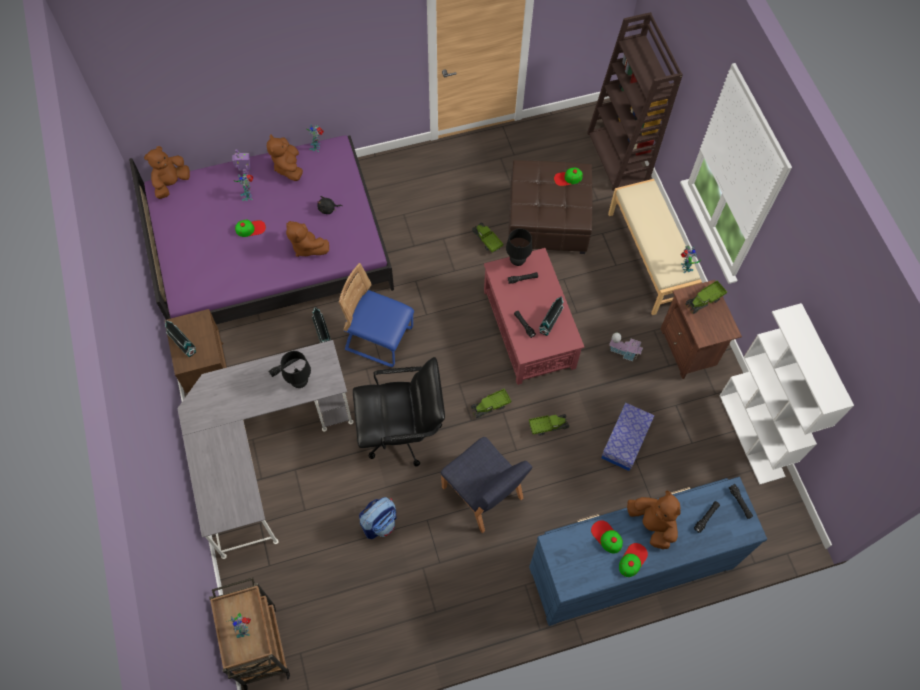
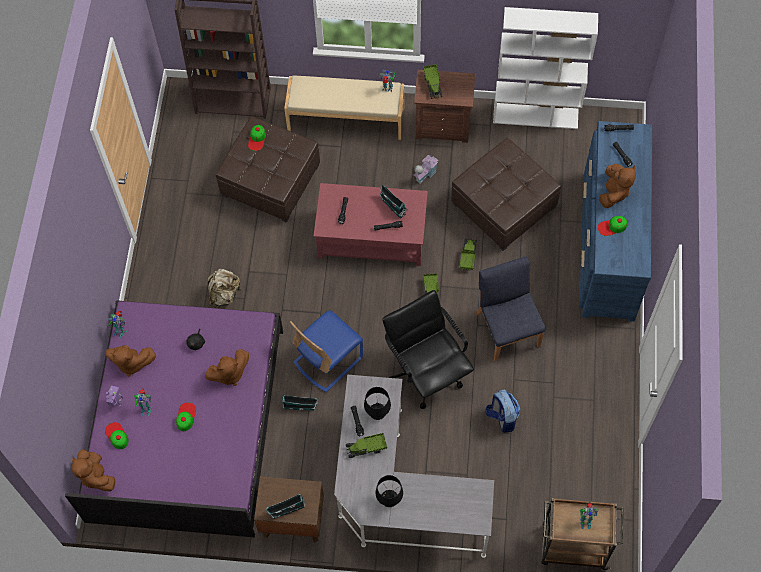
camera: 65 degrees left, 0 degrees up
(402, 432) = (426, 372): black office chair -> black office chair turned 45 degrees counterclockwise
(410, 228) = (224, 294): none -> beige backpack
(482, 494) = (507, 328): blue chair -> blue chair turned 90 degrees counterclockwise
(486, 240) = (268, 237): toy truck -> toy truck (366, 448)
(517, 261) = (323, 209): black table lamp -> black table lamp (389, 500)
(625, 441) = (504, 205): storage box -> brown ottoman
(632, 560) = (636, 217): cap -> cap (117, 436)
(652, 524) = (614, 193): brown plush toy -> brown plush toy turned 120 degrees clockwise

